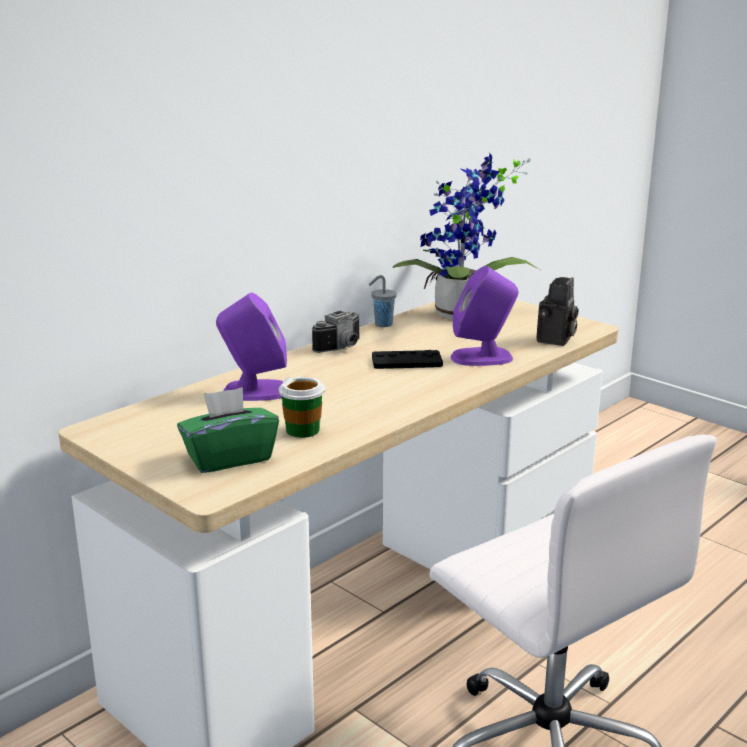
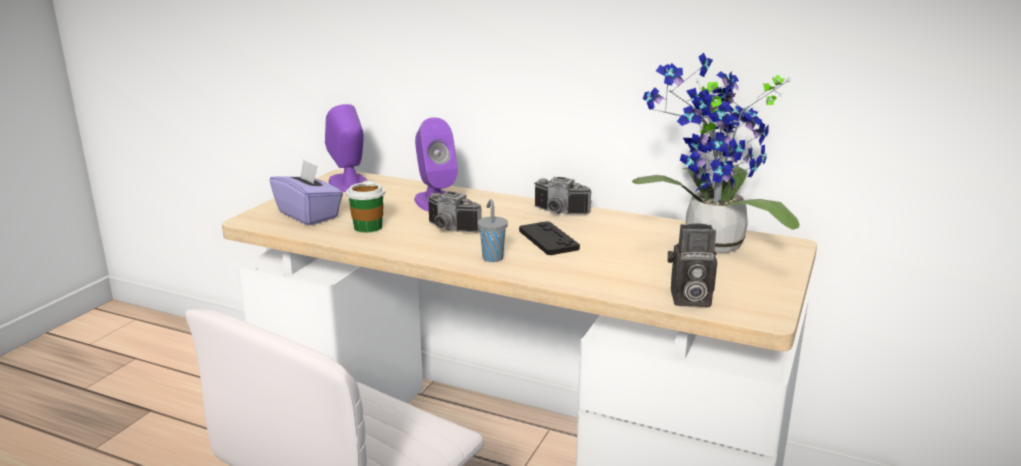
camera: 70 degrees right, 0 degrees up
(229, 458) = (309, 215): green tissue box -> purple tissue box
(345, 394) = (449, 229): none -> camera
(382, 324) = (637, 217): grey cup -> grey cup (492, 257)
(482, 357) = (592, 269): purple speaker -> purple speaker (349, 183)

